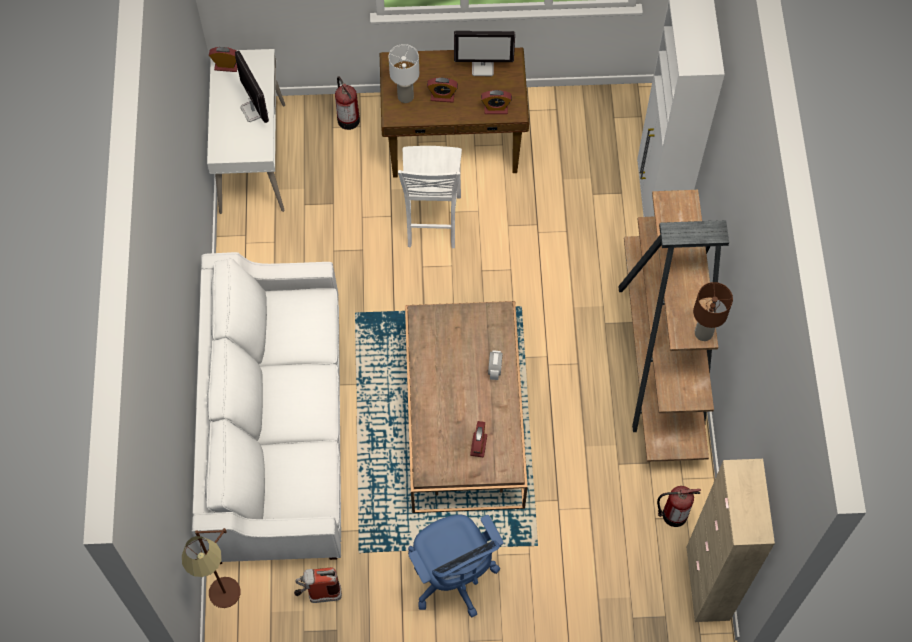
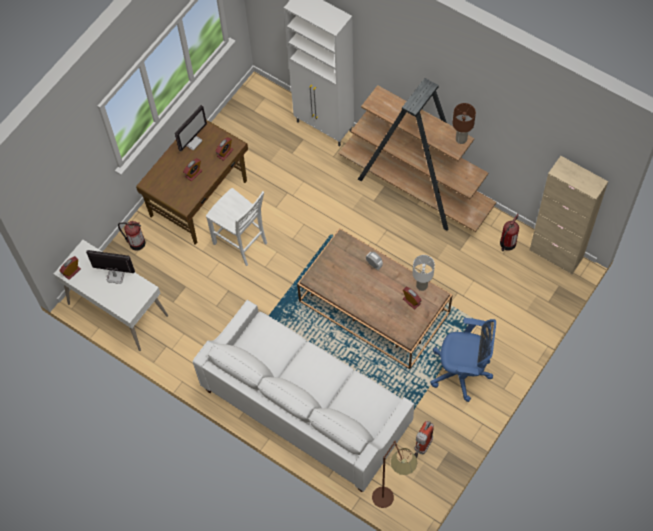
camera: 50 degrees left, 0 degrees up
(406, 96) = (177, 192): white table lamp -> white table lamp (422, 285)

